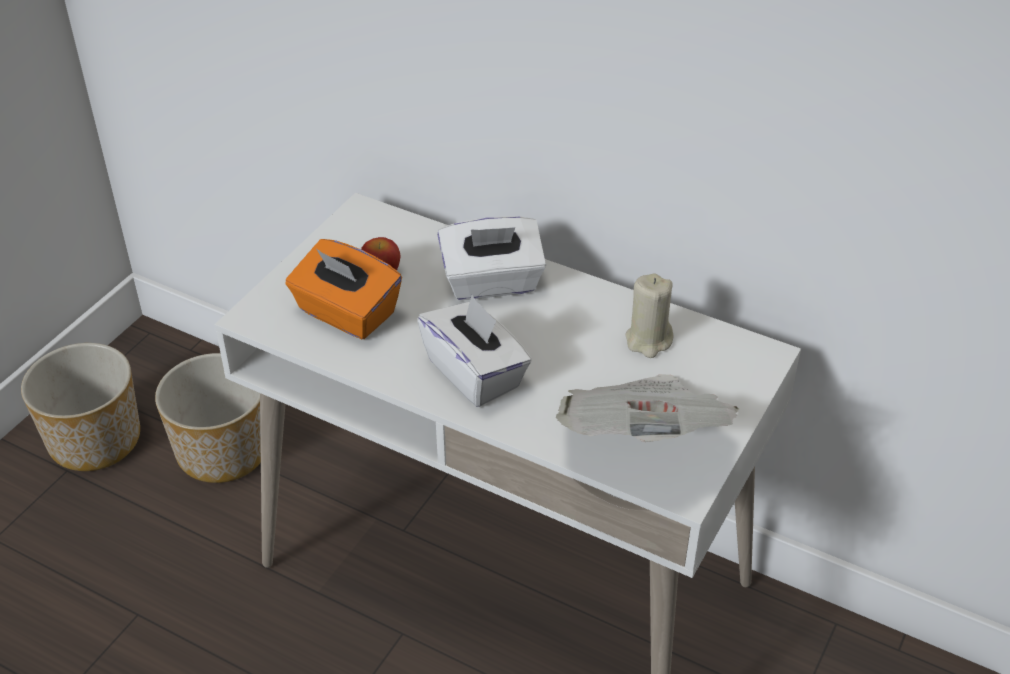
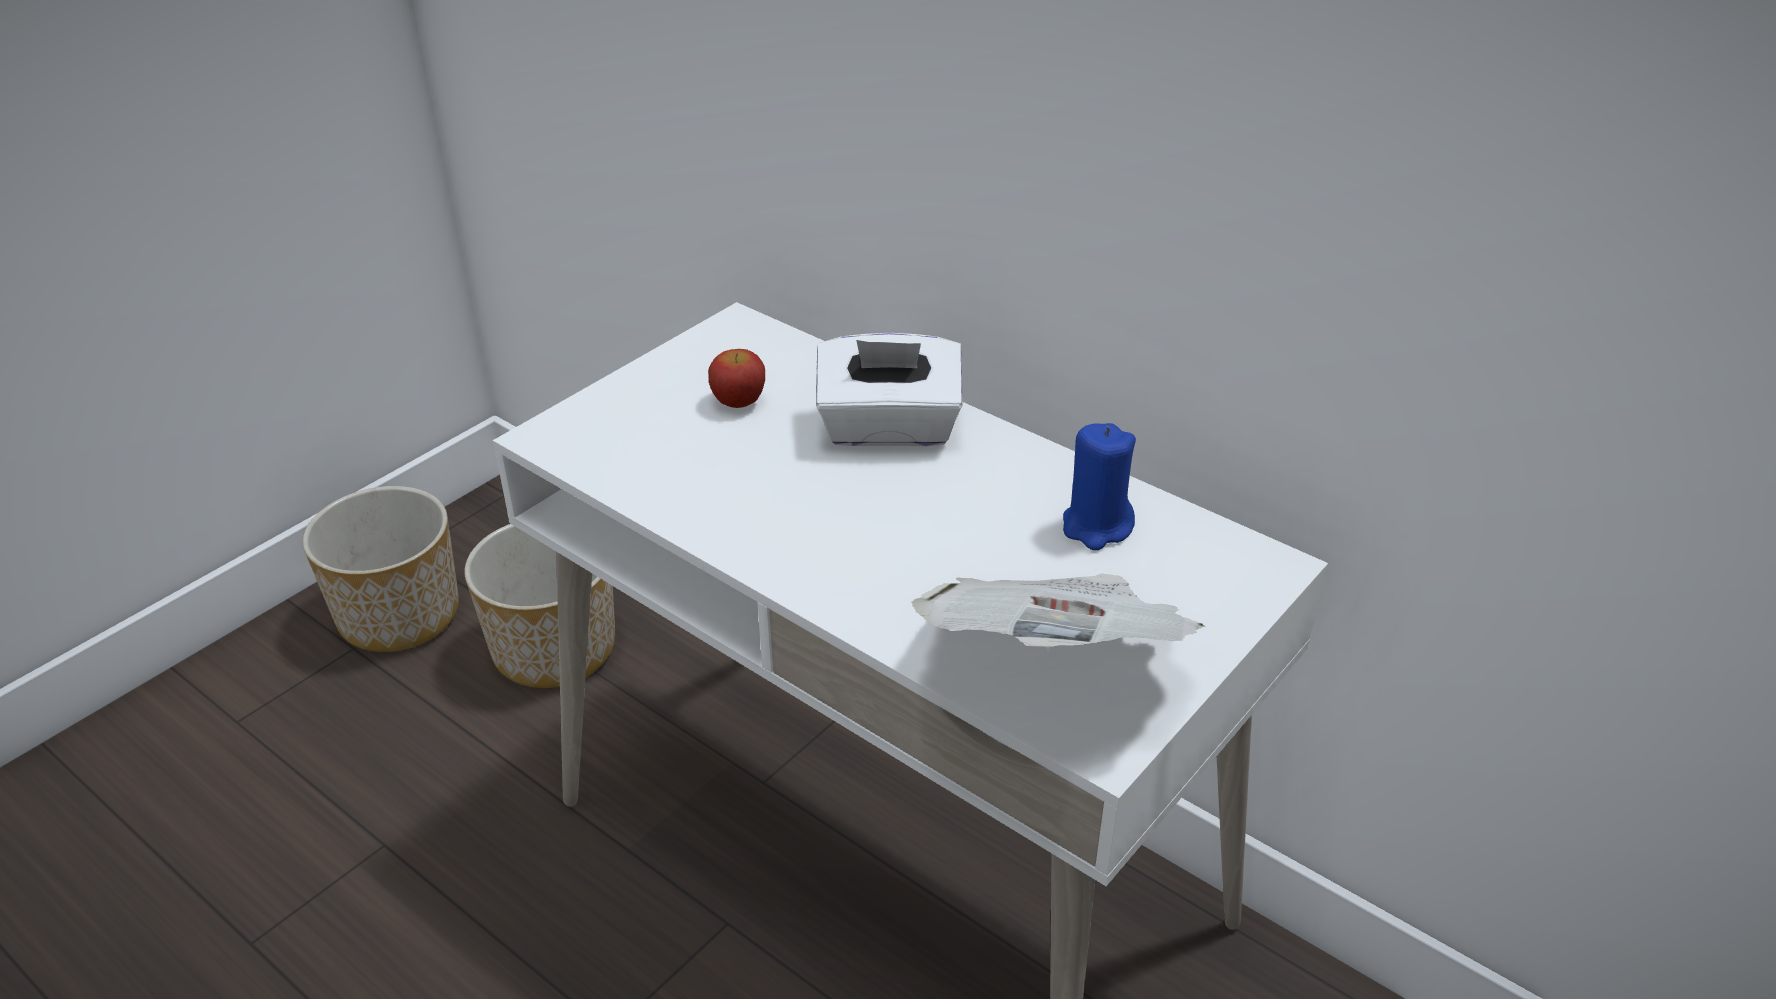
camera: 10 degrees right, 5 degrees down
(346, 313) = (674, 446): orange tissue box -> none
(475, 373) = (830, 542): white tissue box -> none
(648, 340) = (1096, 526): beige candle -> blue candle

